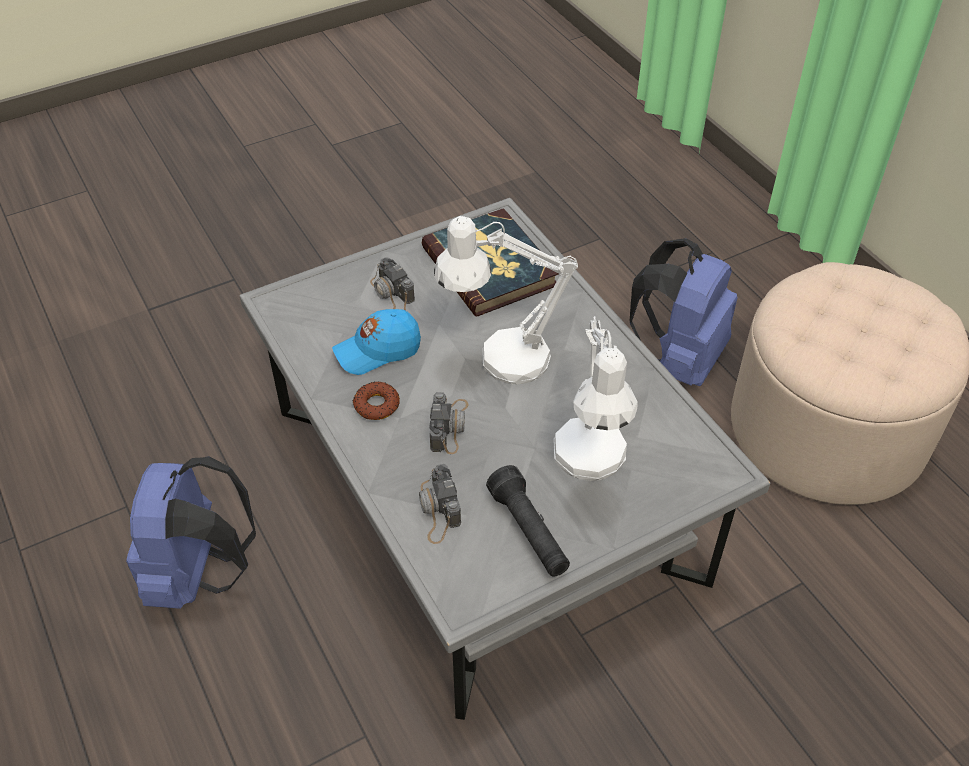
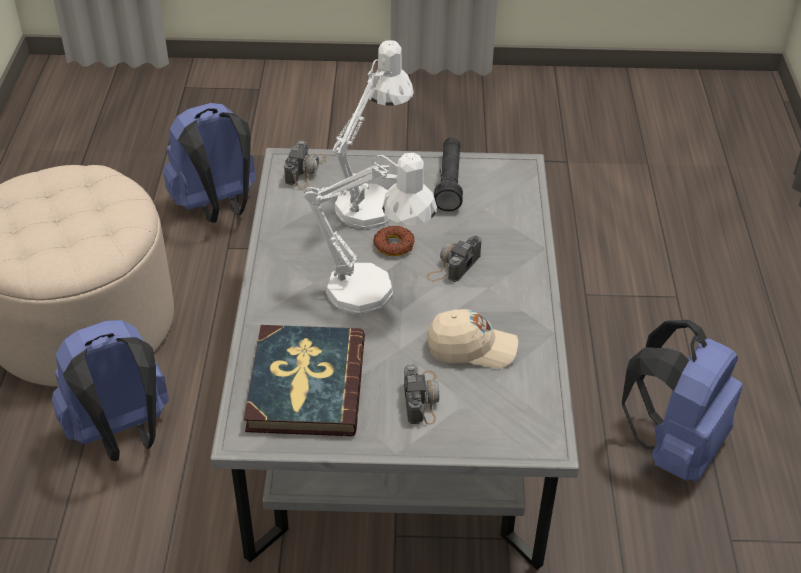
camera: 150 degrees left, 5 degrees down
(376, 405) = (502, 304): donut -> donut (394, 245)
(378, 350) = (471, 348): blue cap -> beige cap
(438, 510) = (501, 218): camera -> camera (305, 169)
(877, 634) = (217, 207): none -> blue backpack

